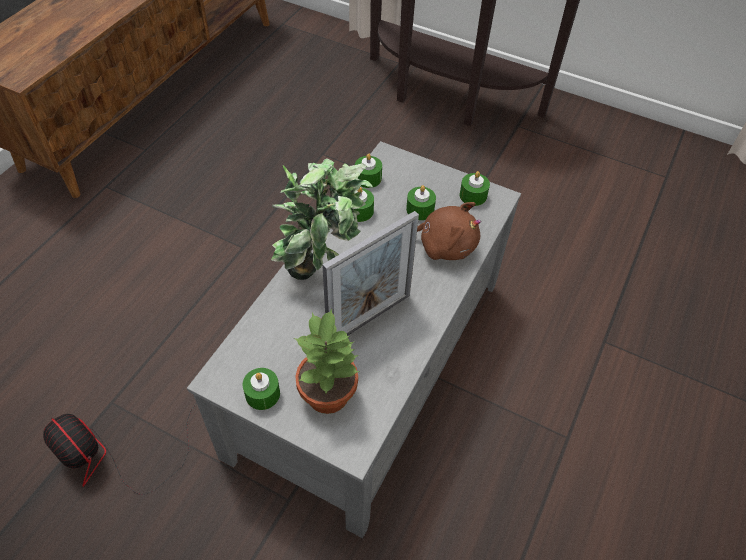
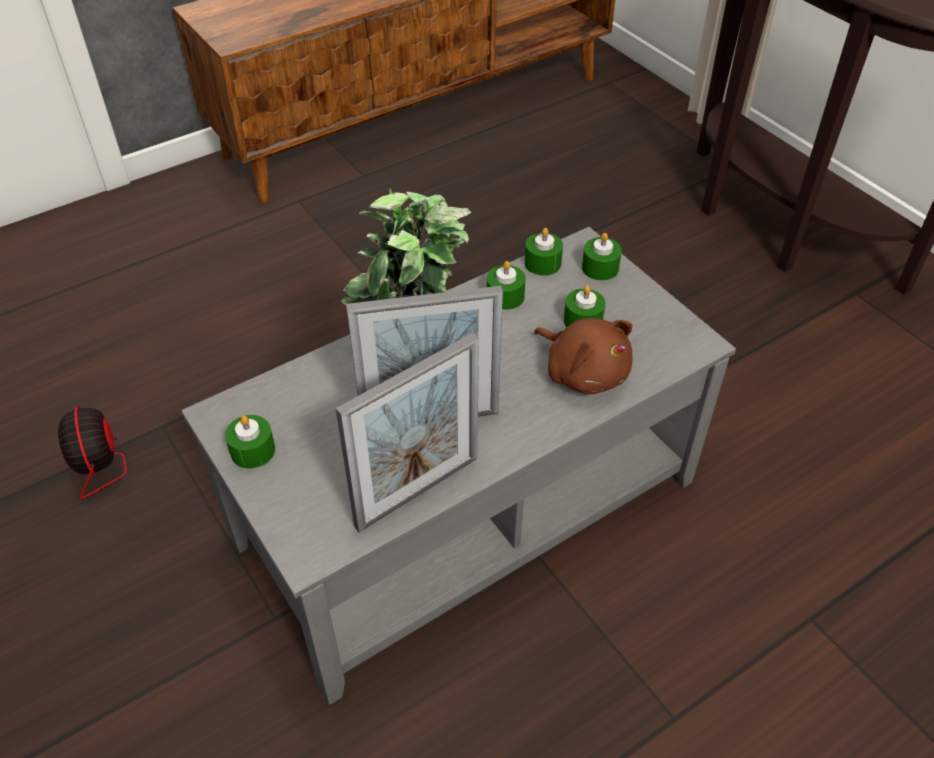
camera: 30 degrees right, 5 degrees down
(329, 394) = (324, 483): potted plant -> none
(395, 372) = (417, 492): none -> picture frame
(473, 195) = (665, 328): green candle -> green candle (600, 268)

